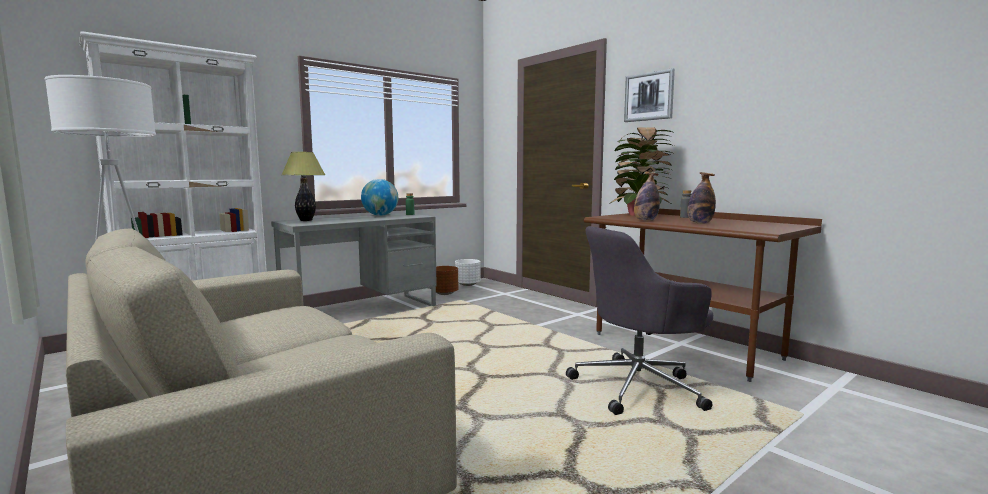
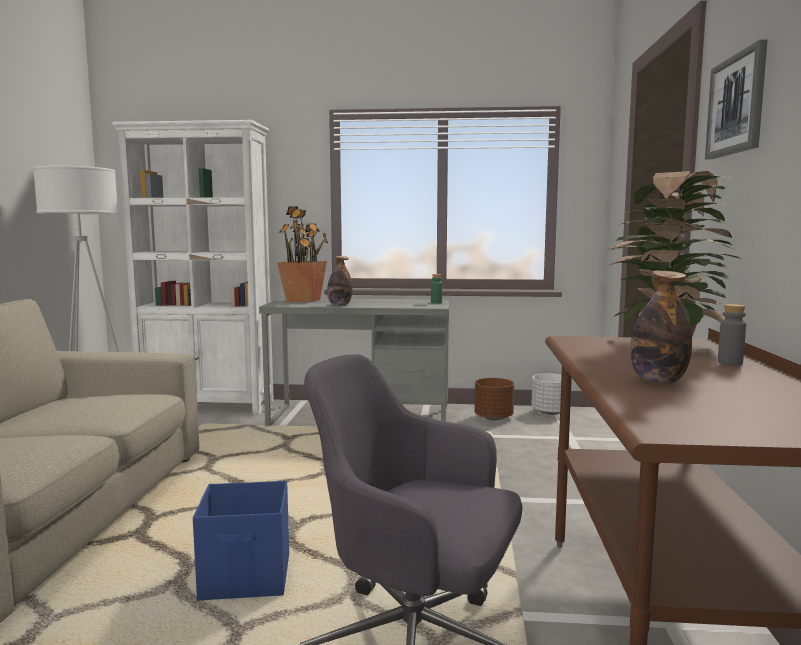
camera: 45 degrees right, 0 degrees up
(305, 220) = (304, 300): table lamp -> potted plant
(380, 215) = (401, 301): globe -> none
(507, 398) = (247, 578): none -> blue storage box
(645, 220) = (594, 357): bottle -> bottle (339, 305)

